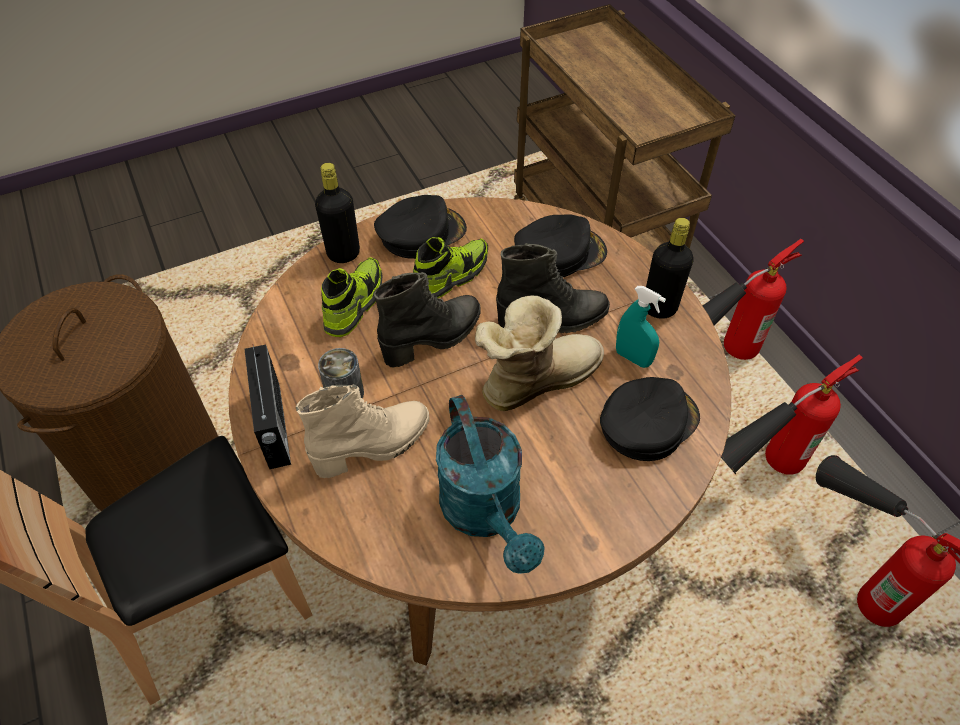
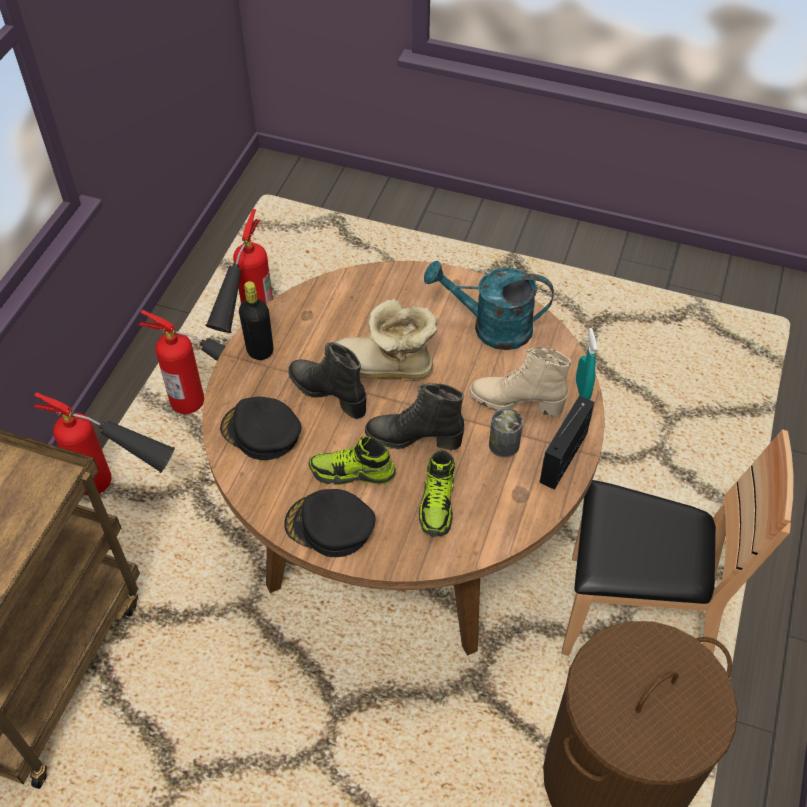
camera: 135 degrees left, 0 degrees up
(343, 254) = (403, 554): black bottle -> none
(354, 304) = (438, 504): shoe -> shoe turned 60 degrees counterclockwise
(486, 514) = (491, 328): turquoise watering can -> turquoise watering can turned 105 degrees counterclockwise
(633, 358) = (317, 338): turquoise spray bottle -> turquoise spray bottle (582, 390)
(647, 421) = (357, 305): black cap -> none

